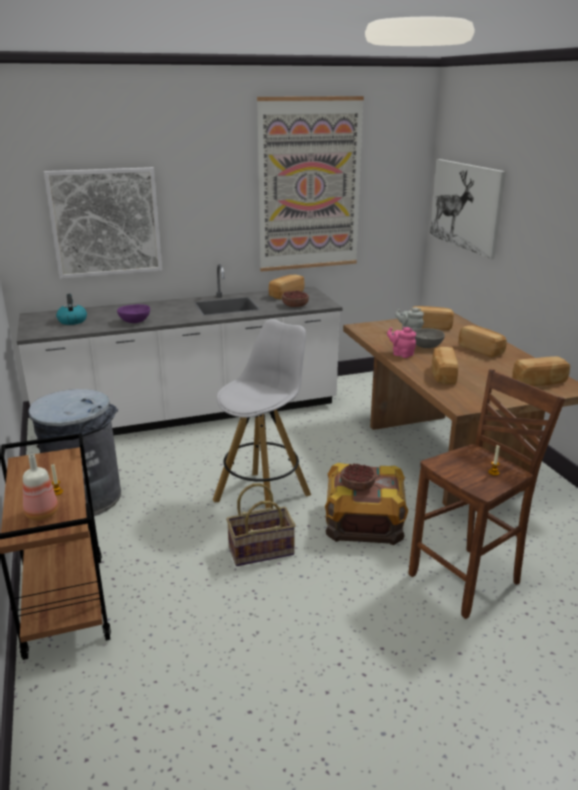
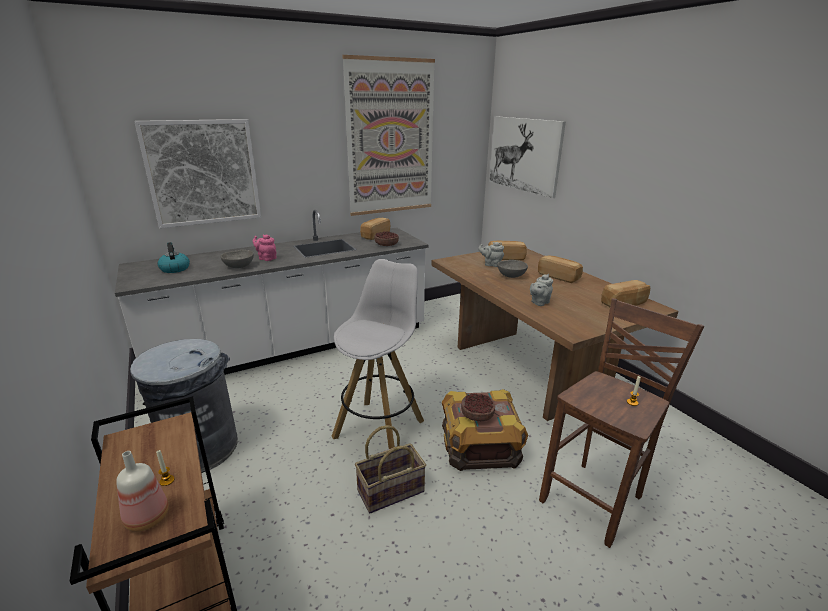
camera: 10 degrees left, 0 degrees up
(134, 322) = (238, 267): purple bowl -> grey bowl
(401, 354) = (493, 284): pink teapot -> pink teapot (266, 258)
(442, 375) = (539, 302): bread -> grey teapot

